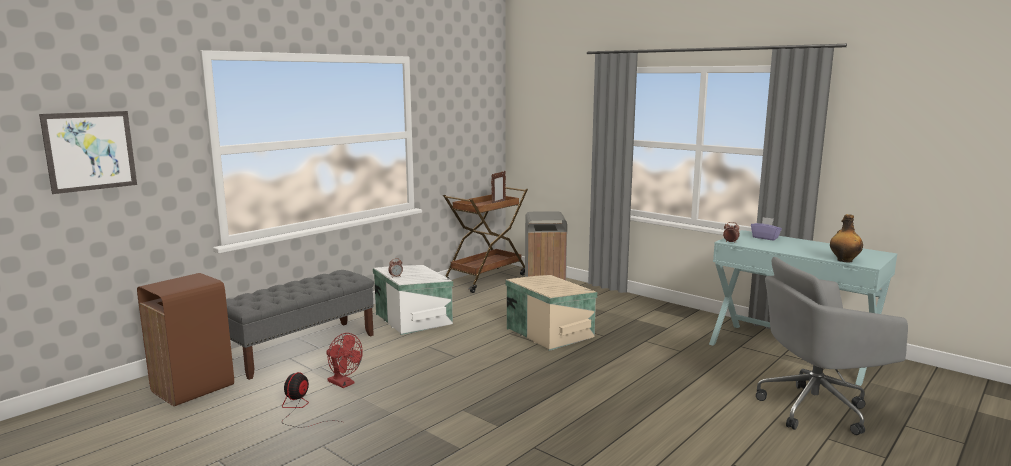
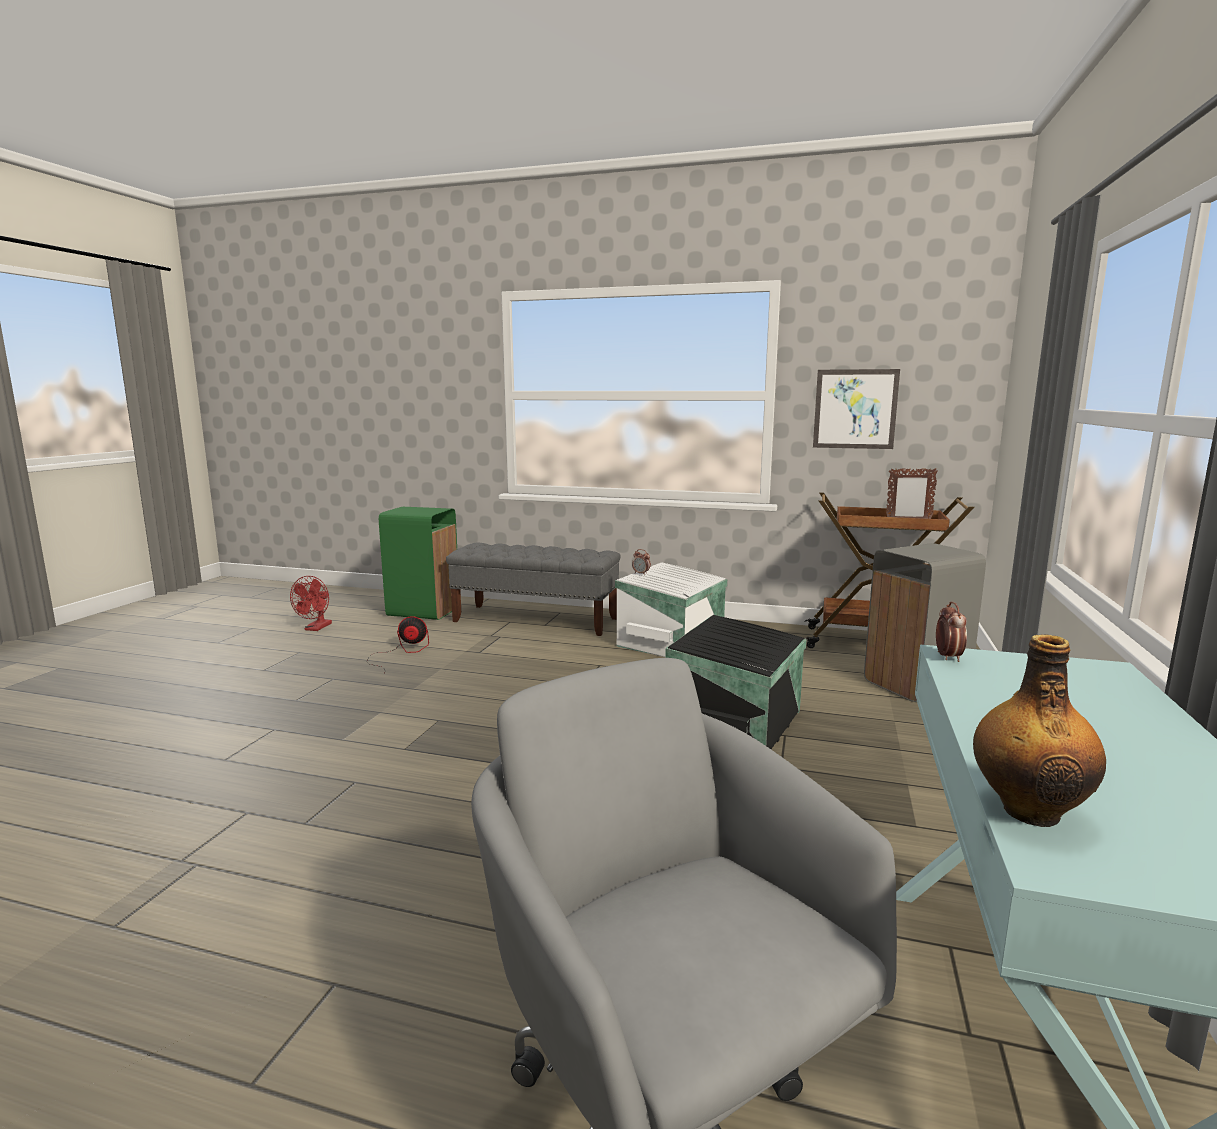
camera: 65 degrees right, 0 degrees up
(90, 151) = (409, 386): picture -> picture (855, 409)
(193, 388) = (423, 612): brown trash can -> green trash can
(344, 384) = (468, 654): red fan -> red fan (316, 628)
(550, 332) = (737, 722): beige storage box -> black storage box
(765, 238) = (1095, 690): purple tissue box -> none

